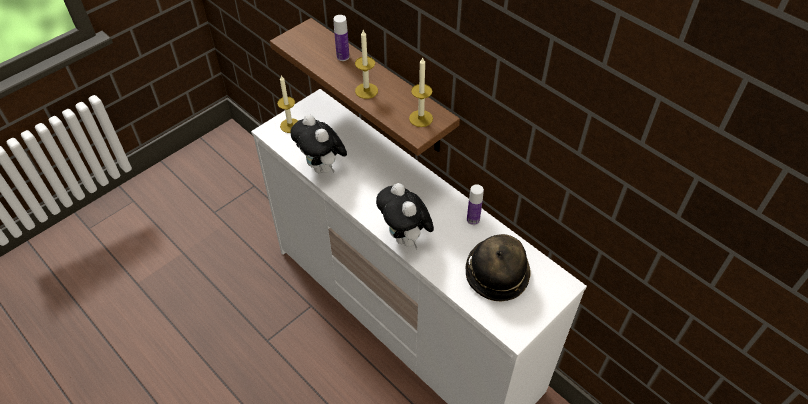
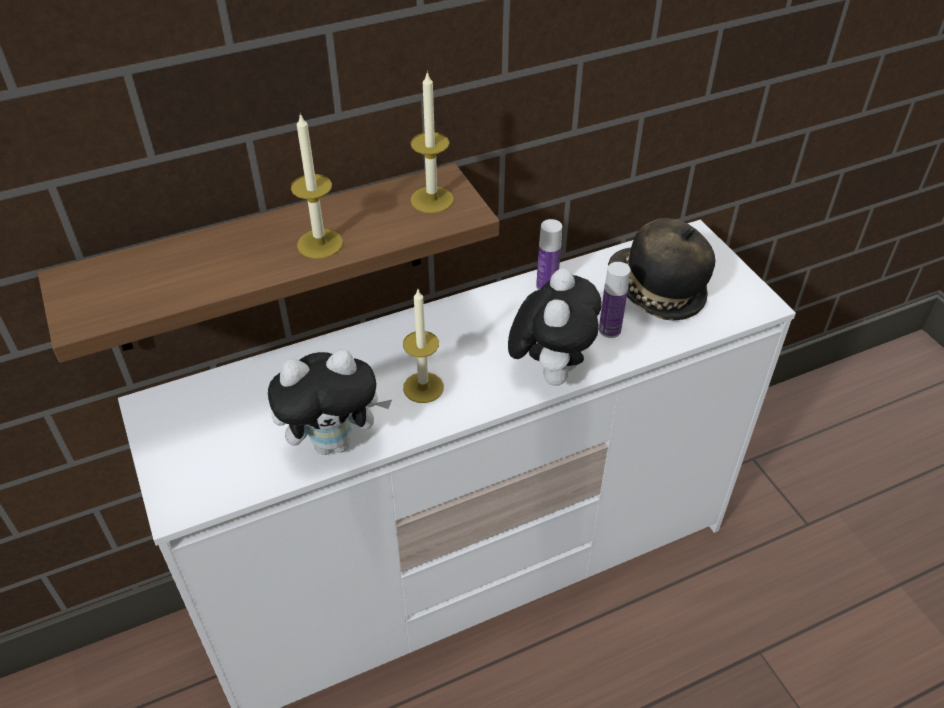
camera: 70 degrees left, 5 degrees down
(290, 125) = (187, 467): candle -> candle (423, 387)
(343, 57) = (201, 252): bottle -> bottle (609, 330)
(405, 238) = (550, 371): plush toy -> plush toy turned 75 degrees counterclockwise

